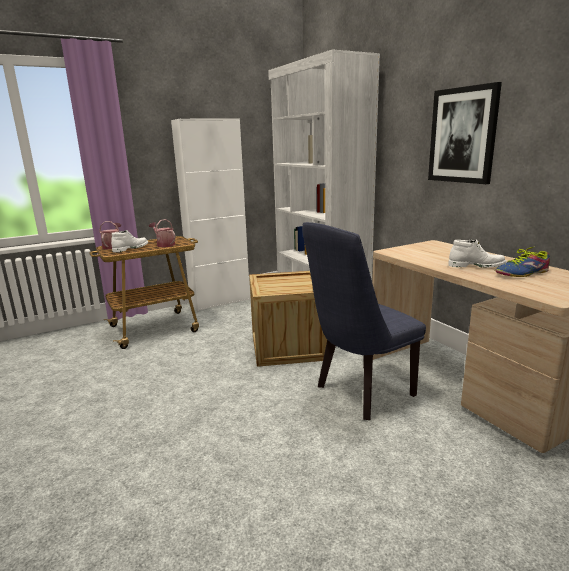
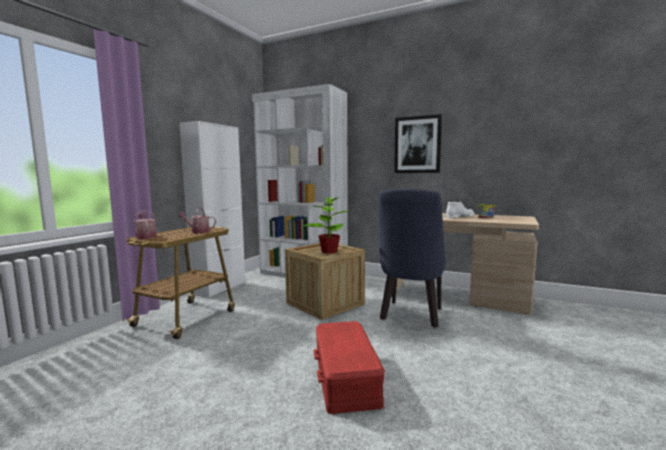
camera: 35 degrees left, 10 degrees down
(130, 248) = (170, 236): white boot -> none
(185, 439) = (344, 377): none -> red storage box
(288, 286) = (329, 251): none -> potted plant

